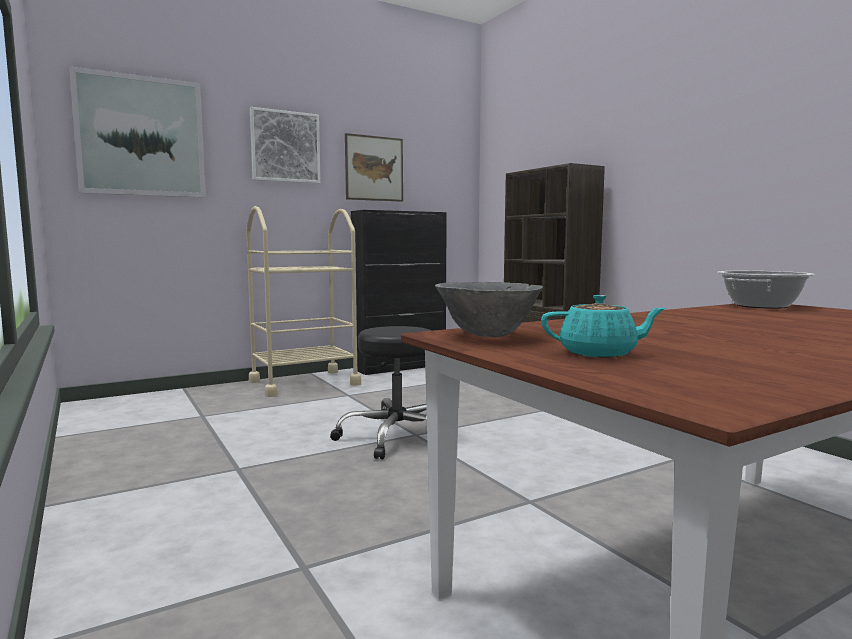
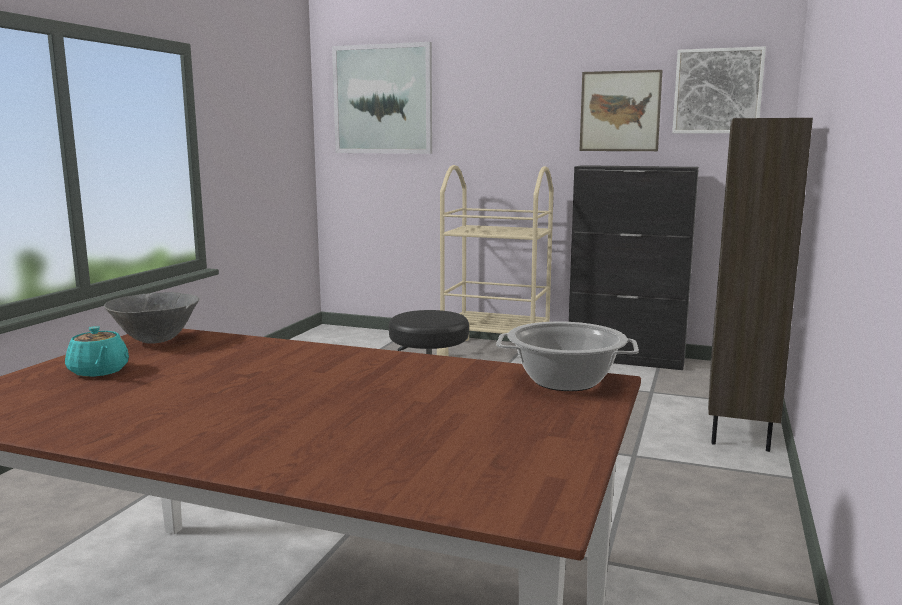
camera: 50 degrees right, 5 degrees up
(285, 147) = (512, 95): picture -> picture (717, 91)

